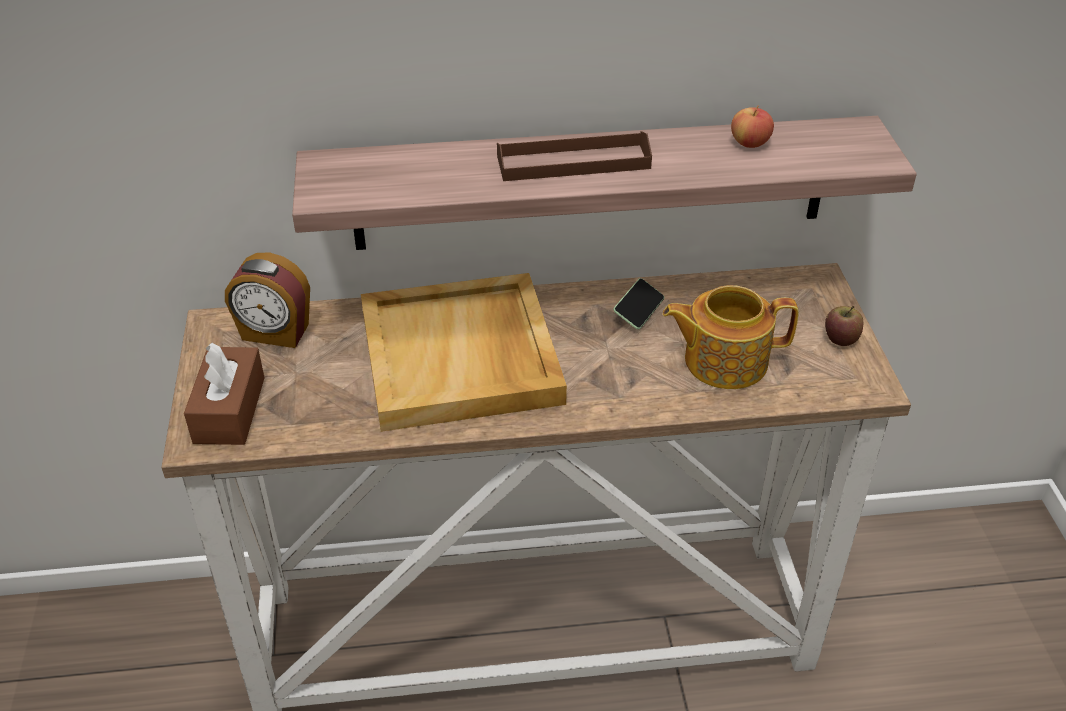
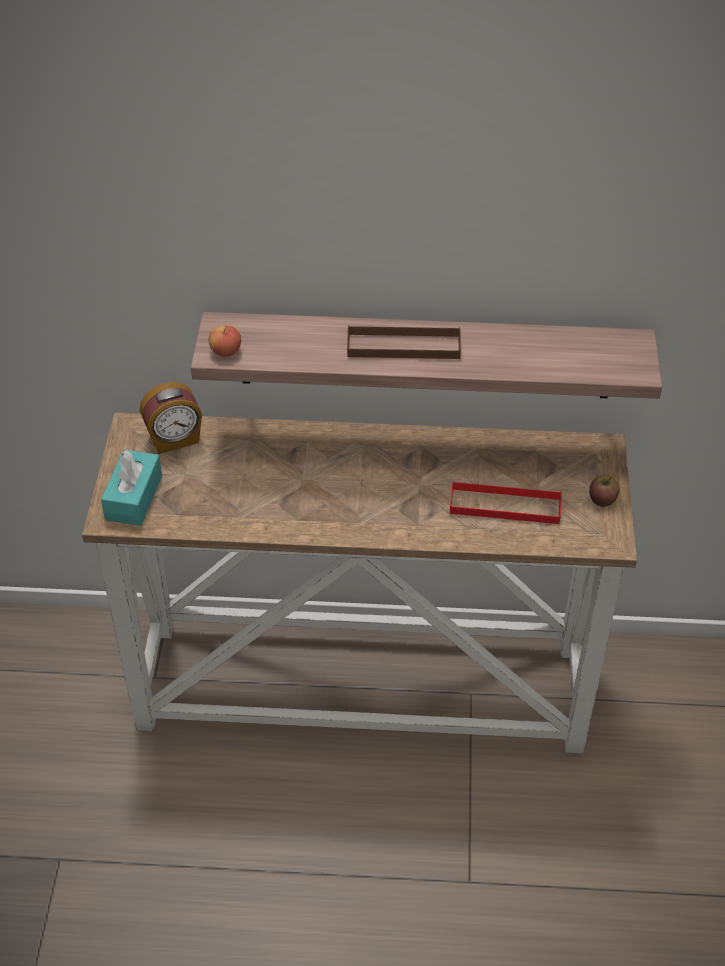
camera: 10 degrees right, 5 degrees up
(229, 410) = (134, 497): brown tissue box -> turquoise tissue box
(274, 333) = (174, 440): alarm clock -> alarm clock turned 45 degrees counterclockwise
(462, 357) = (309, 478): beige tray -> none
(638, 311) = (452, 456): phone -> none
(723, 360) = (505, 506): teapot -> red tray
(749, 143) = (543, 344): apple -> apple (225, 351)

